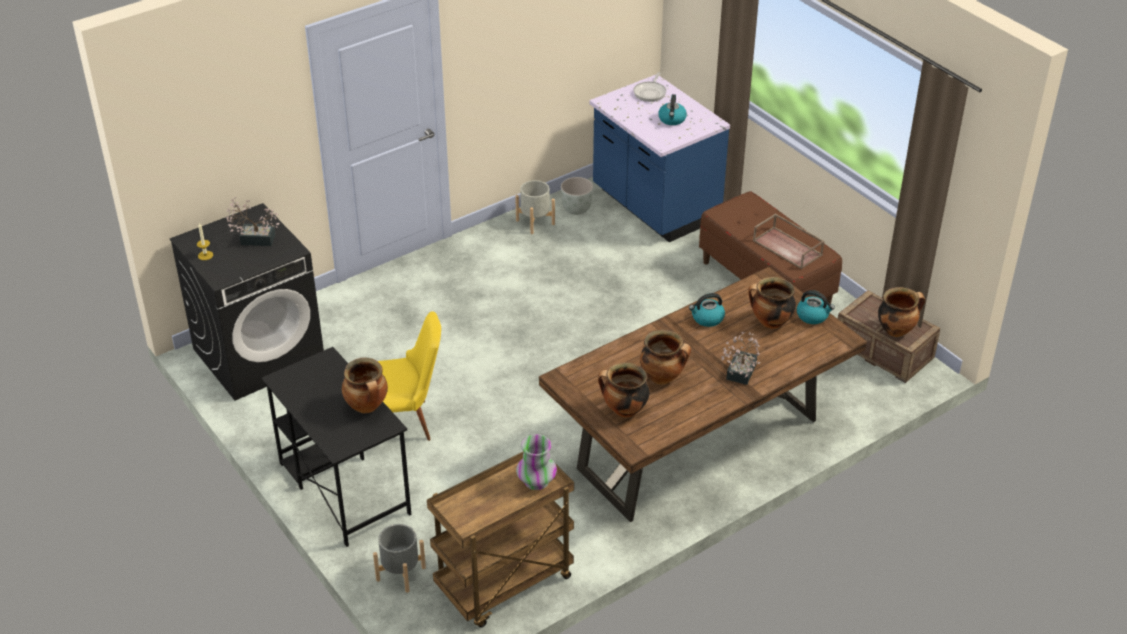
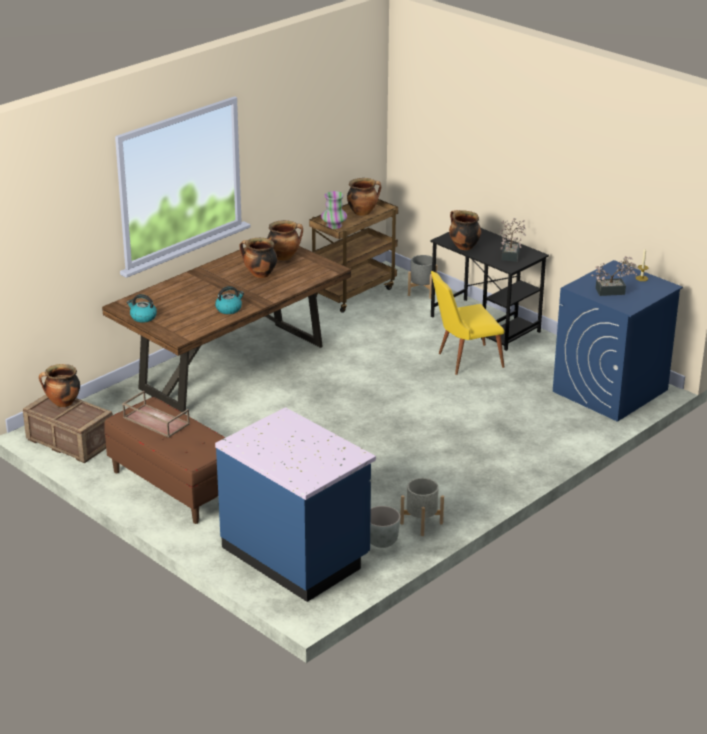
camera: 170 degrees right, 10 degrees down
(259, 354) = (610, 391): black washing machine -> blue washing machine
(650, 92) = (308, 470): frying pan -> none
(672, 119) = (279, 441): kettle -> none
(739, 374) = (203, 280): potted plant -> potted plant (511, 254)
(770, 322) = (178, 310): cooking pot -> cooking pot (363, 212)

